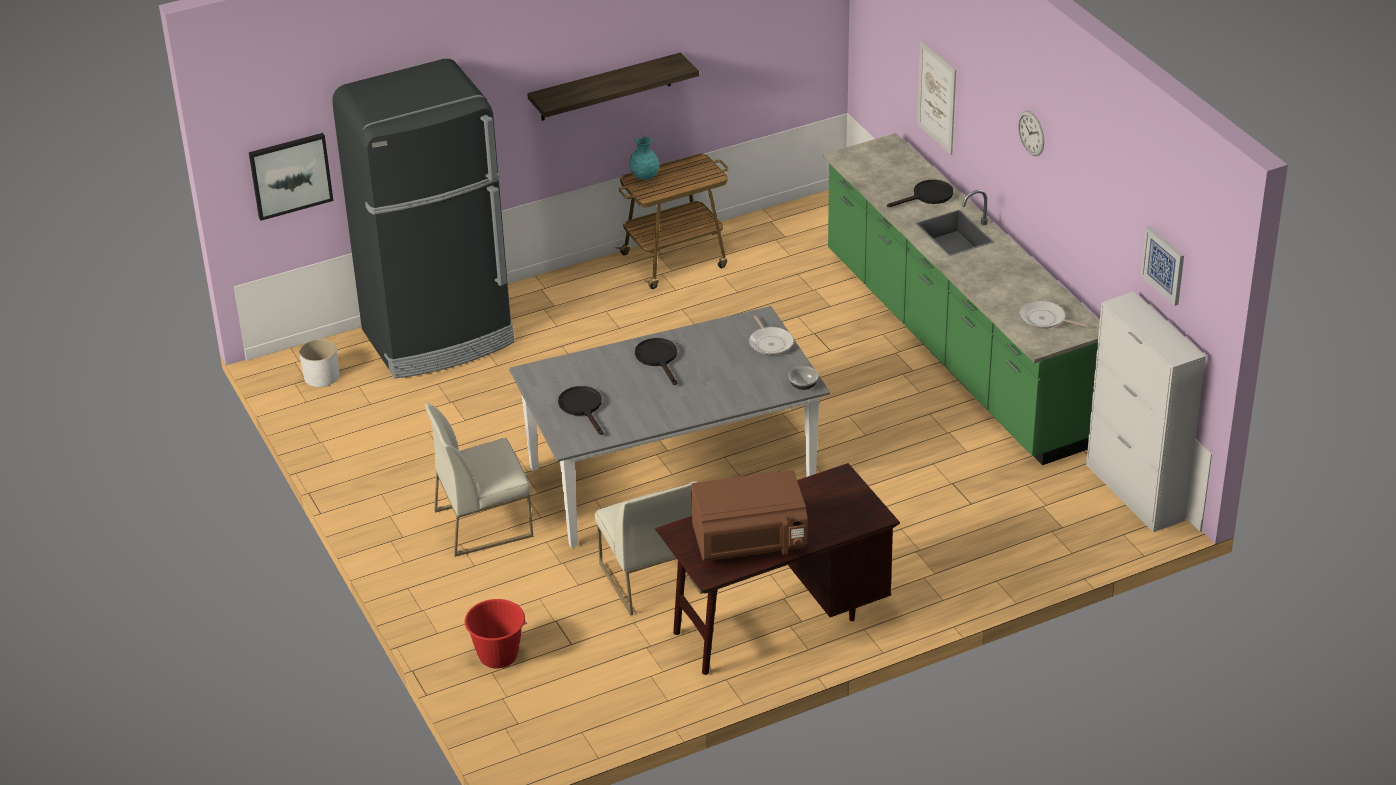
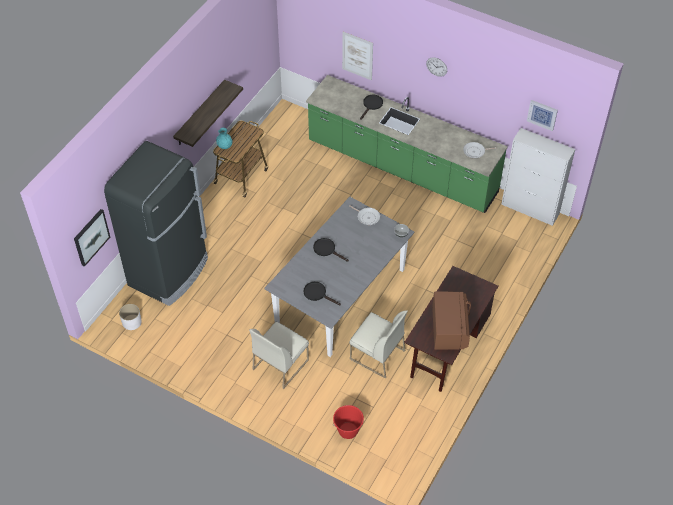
camera: 35 degrees left, 15 degrees up
(750, 543) = (449, 329): brown microwave -> brown microwave turned 45 degrees counterclockwise

